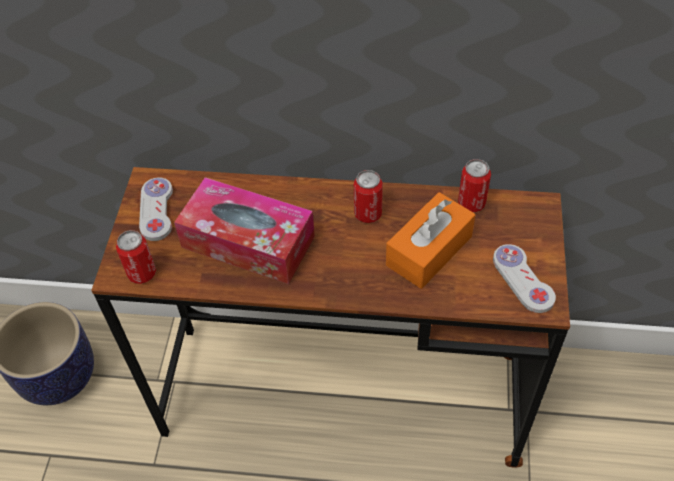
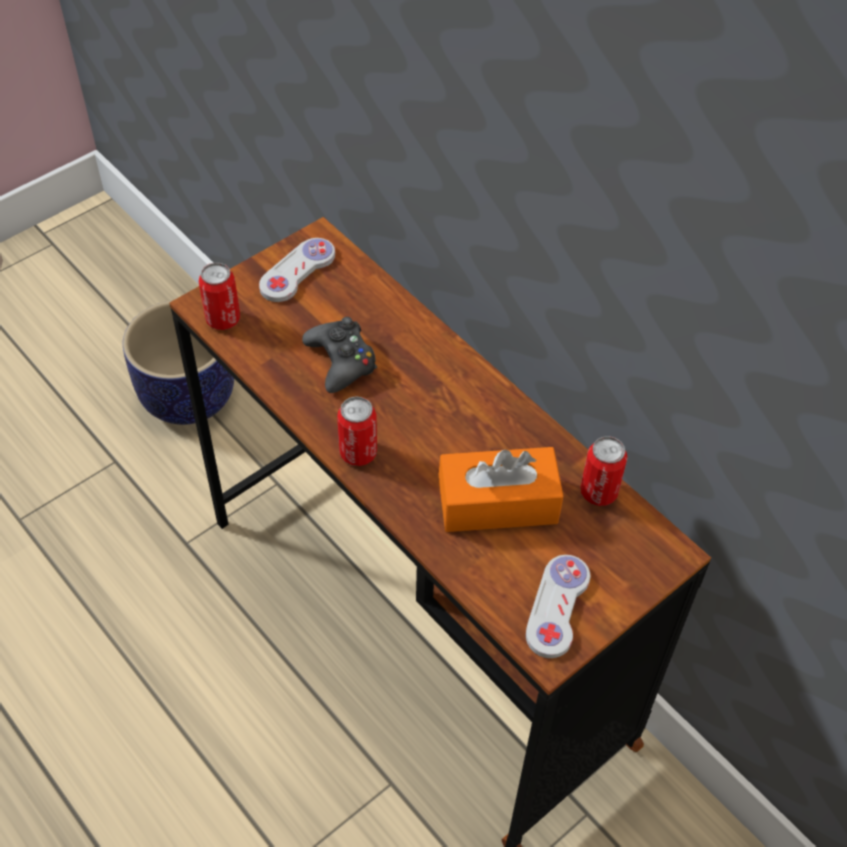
camera: 40 degrees right, 0 degrees up
(248, 242) = (341, 361): tissue box -> black game controller
(368, 214) = (481, 421): can -> can (358, 453)

